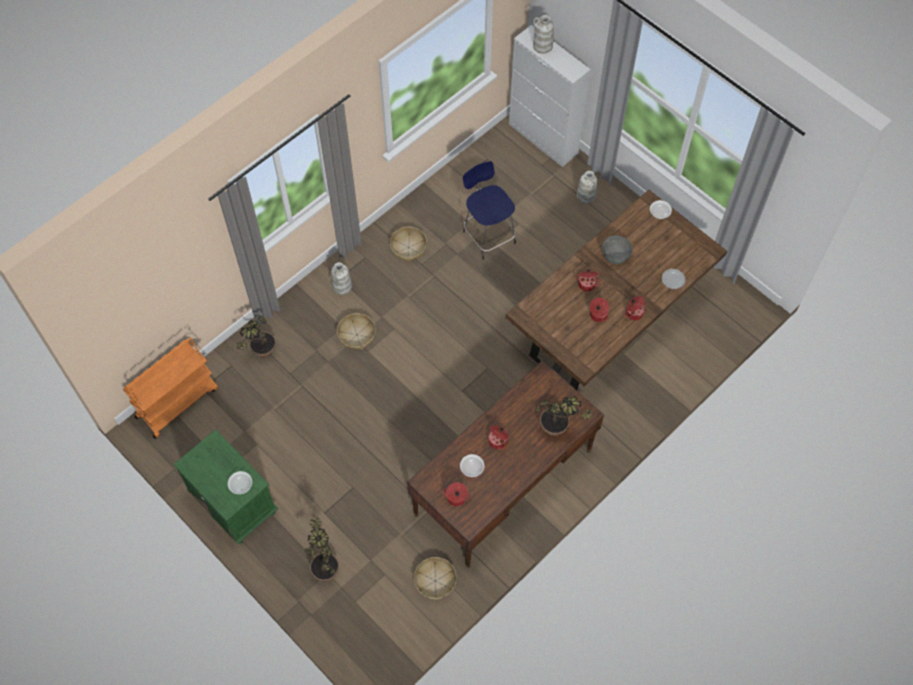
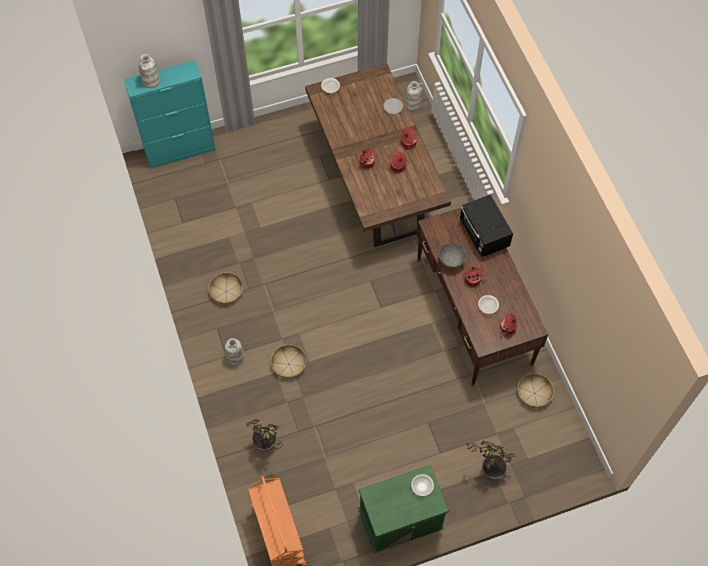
camera: 65 degrees left, 0 degrees up
(488, 235) = (249, 229): blue stool -> none
(543, 139) = (181, 151): white cabinet -> turquoise cabinet
(559, 431) = (483, 235): potted plant -> black microwave
(586, 196) = (253, 146): white vase -> white vase (413, 104)
(615, 257) = (353, 134): grey bowl -> grey bowl (451, 262)

